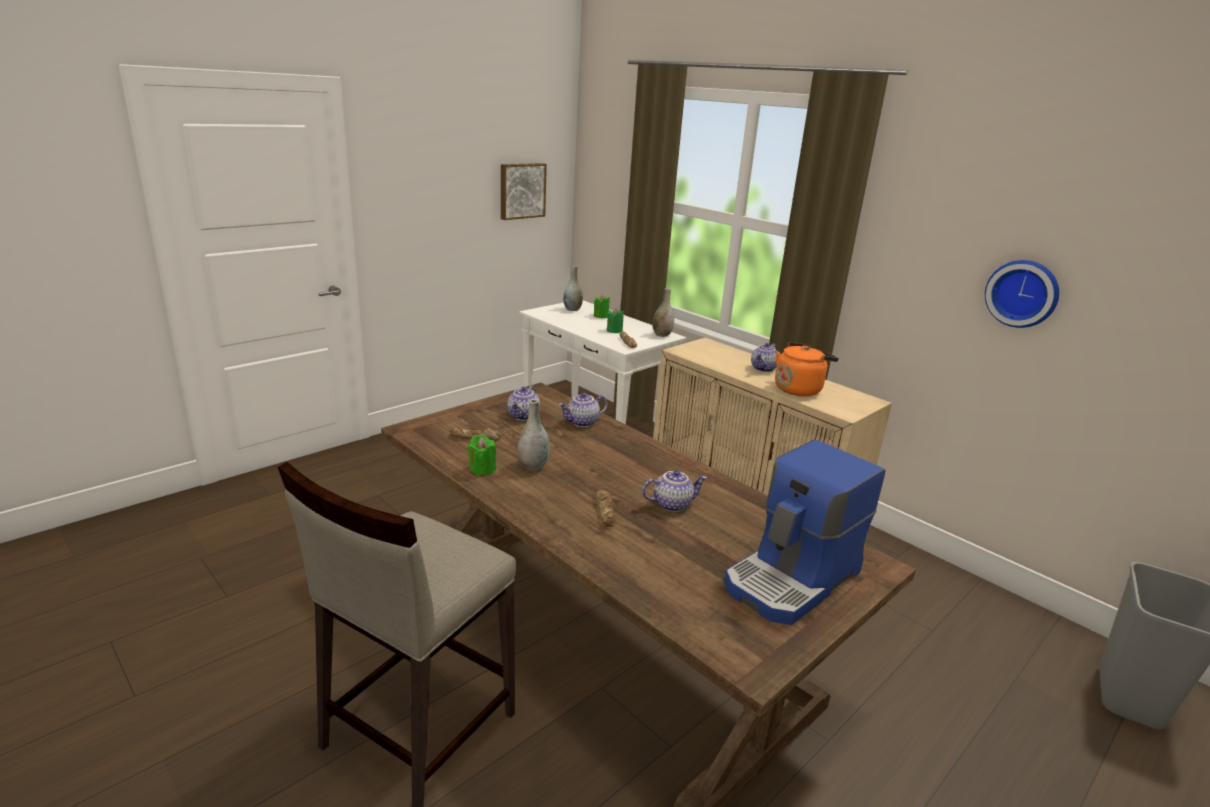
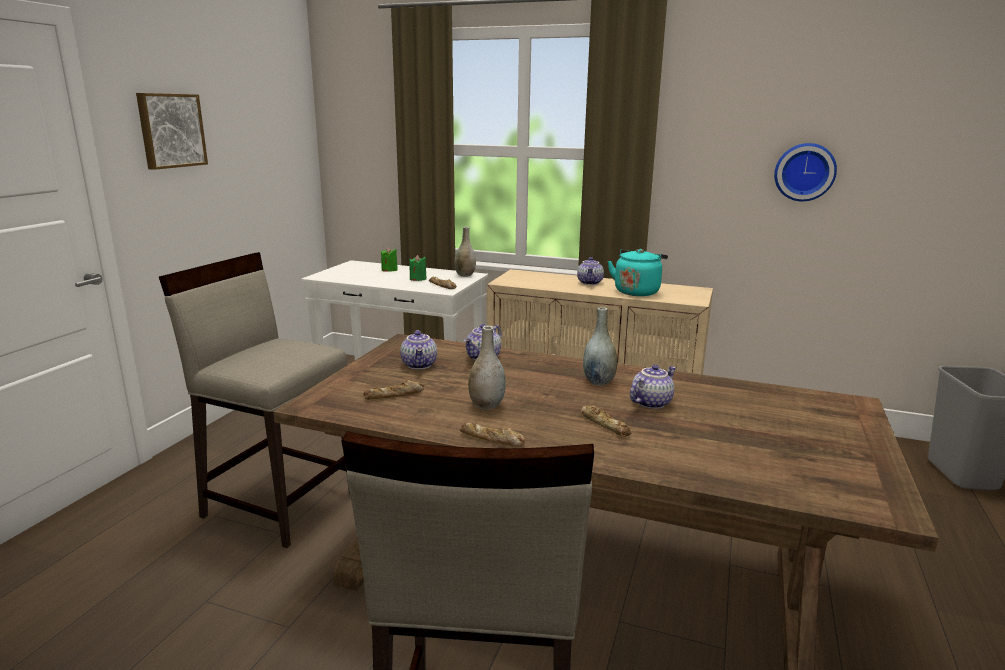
camera: 25 degrees left, 5 degrees down
(427, 500) = (280, 503): none -> beige stool
(482, 470) = (440, 421): green candle -> none
(502, 496) = (492, 439): none -> bread
(521, 190) = (273, 150): picture -> picture (170, 130)
(572, 309) = (354, 269): grey vase -> grey vase (598, 382)
(793, 580) = (818, 432): coffee machine -> none
(799, 389) = (637, 291): orange kettle -> turquoise kettle

